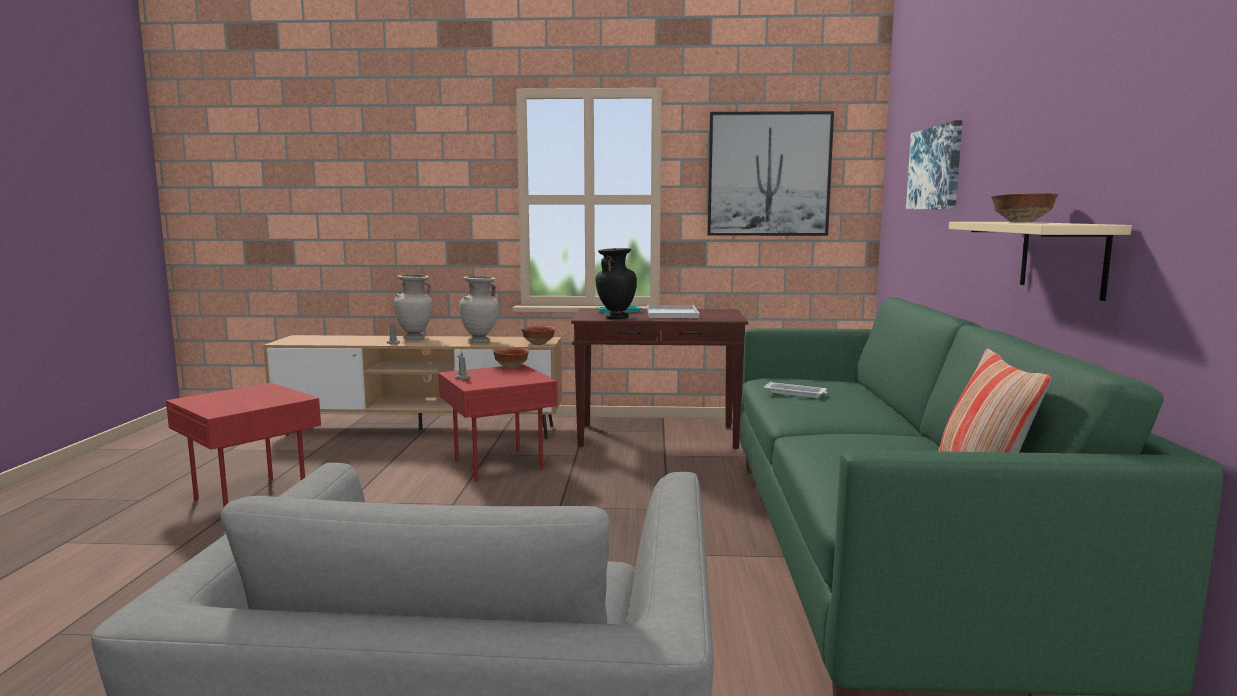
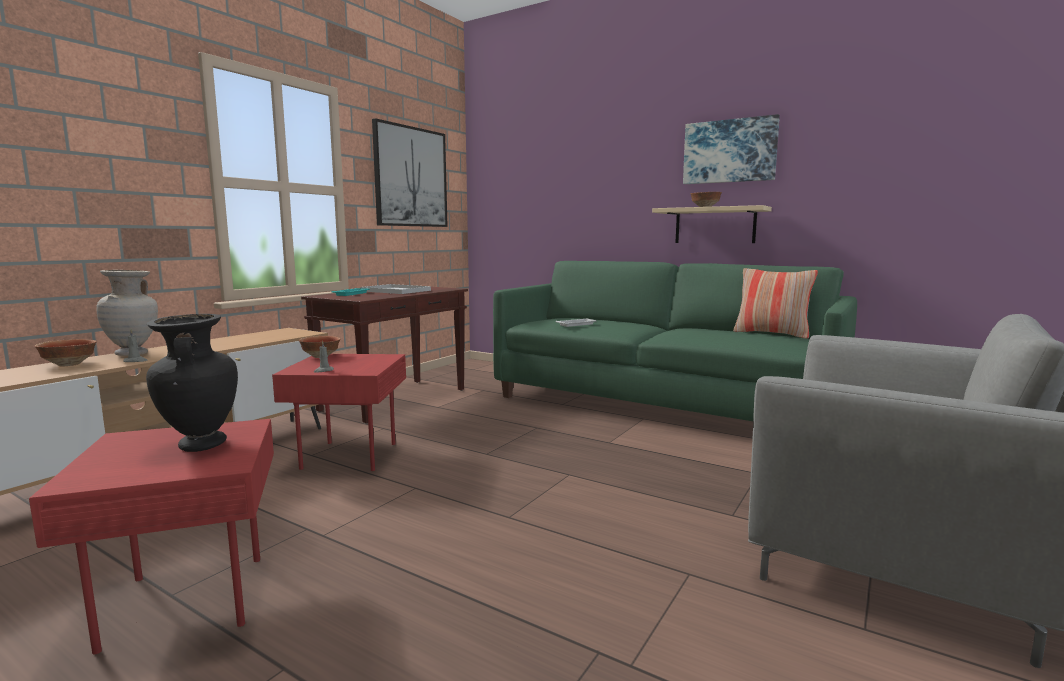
camera: 60 degrees left, 0 degrees up
(480, 341) = (234, 342): beige vase -> none
(539, 344) = (302, 333): bowl -> bowl (69, 364)
(616, 318) = (381, 296): black vase -> black vase (200, 445)
(936, 168) = (557, 180): picture -> picture (729, 151)

